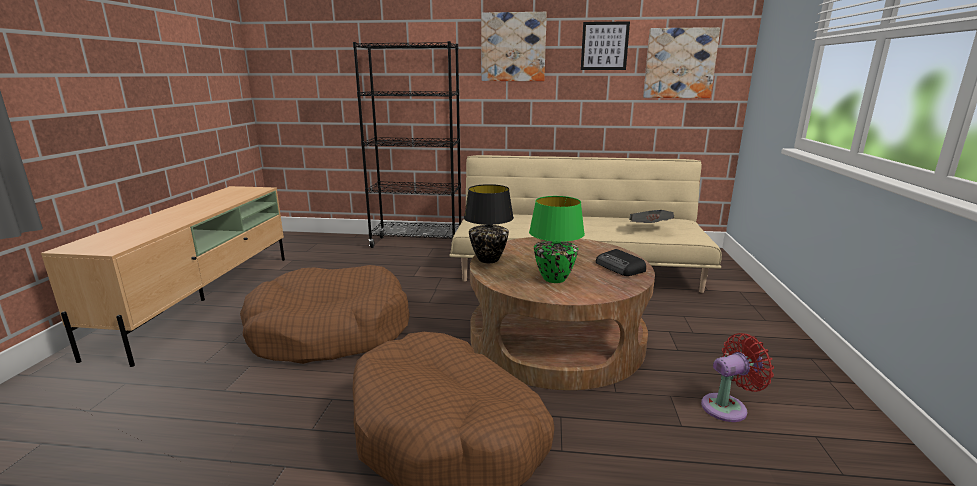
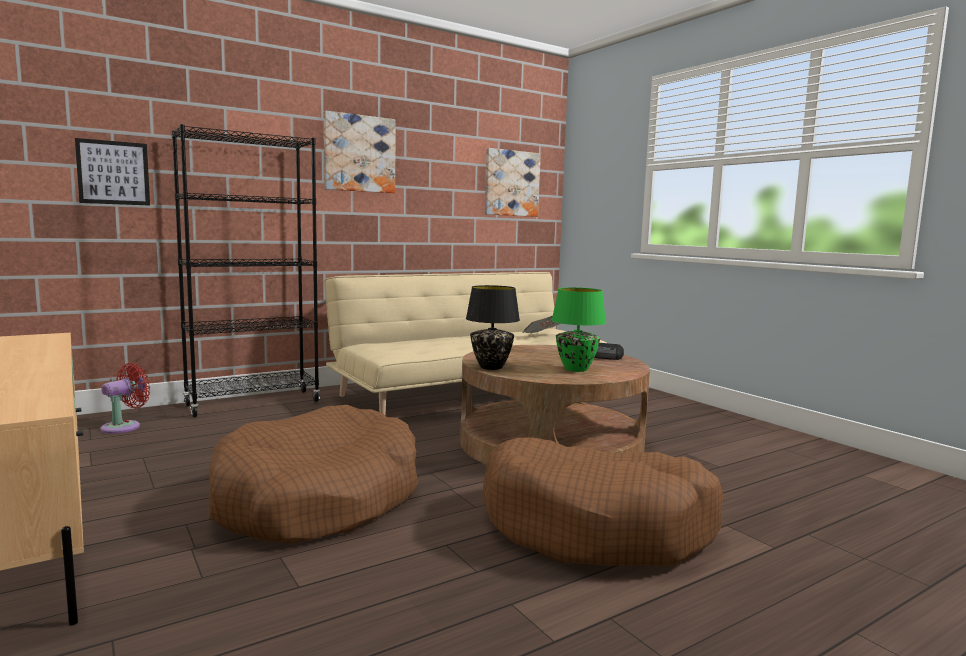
camera: 40 degrees left, 10 degrees down
(604, 46) = (449, 161): picture -> picture (113, 172)
(728, 407) = (723, 449): red fan -> red fan (124, 427)

